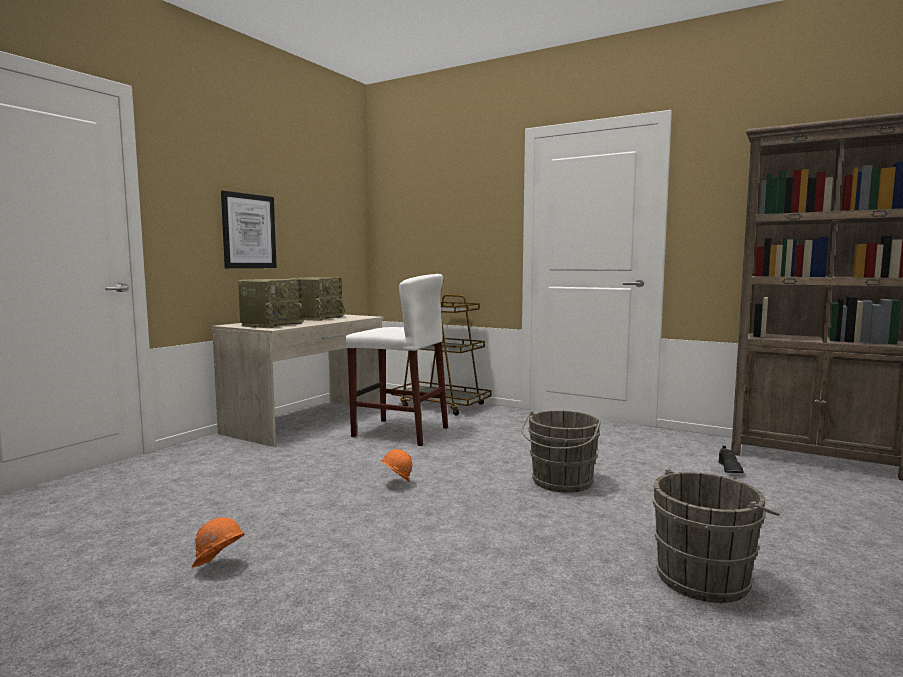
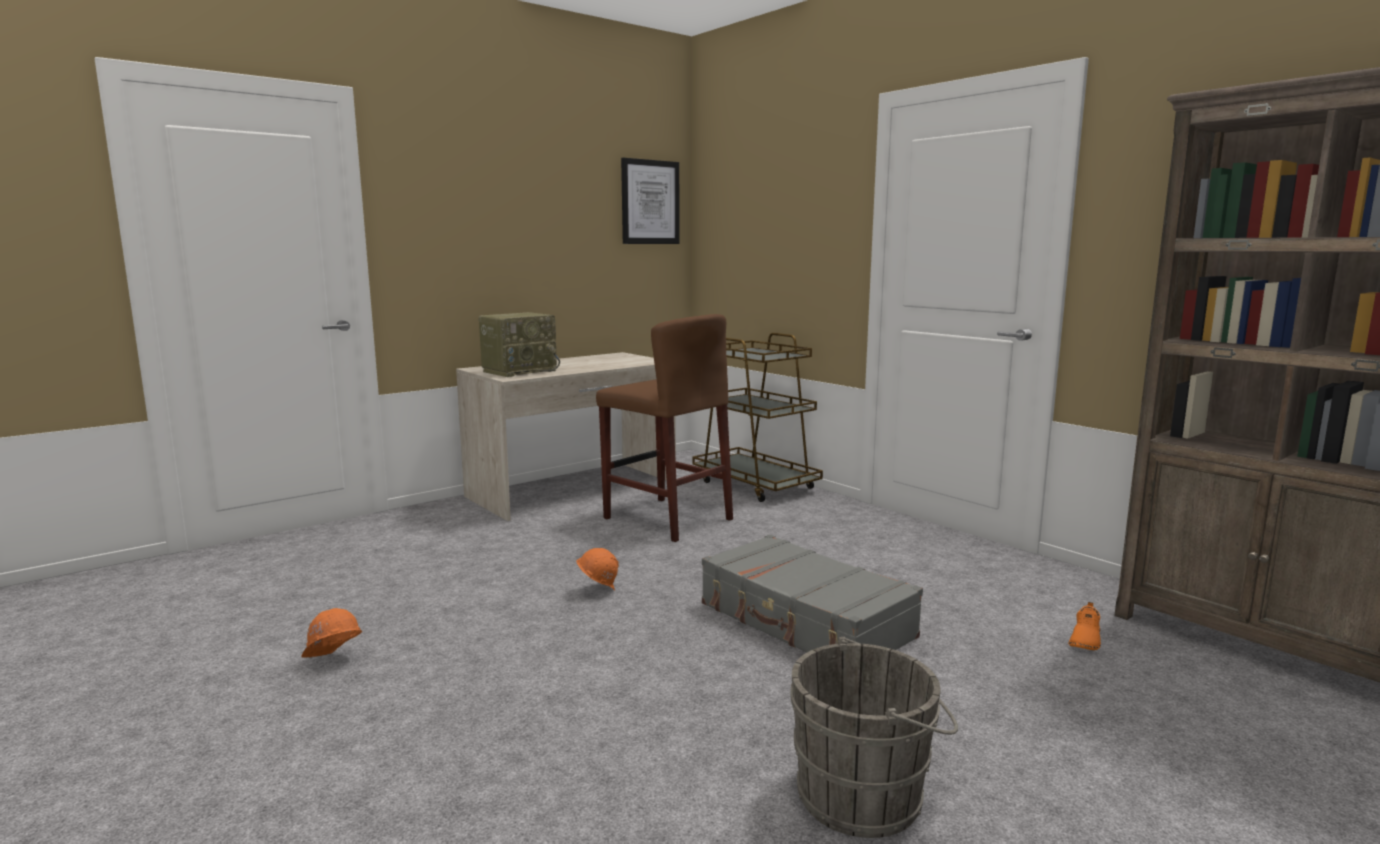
camera: 20 degrees right, 5 degrees up
(249, 231) = (508, 251): picture -> picture (650, 202)
(316, 318) = (591, 361): radio -> none
(400, 432) = (667, 519): white stool -> brown stool
(561, 483) = (805, 621): grey bucket -> grey suitcase
(729, 469) = (1084, 639): black shoe -> orange shoe

